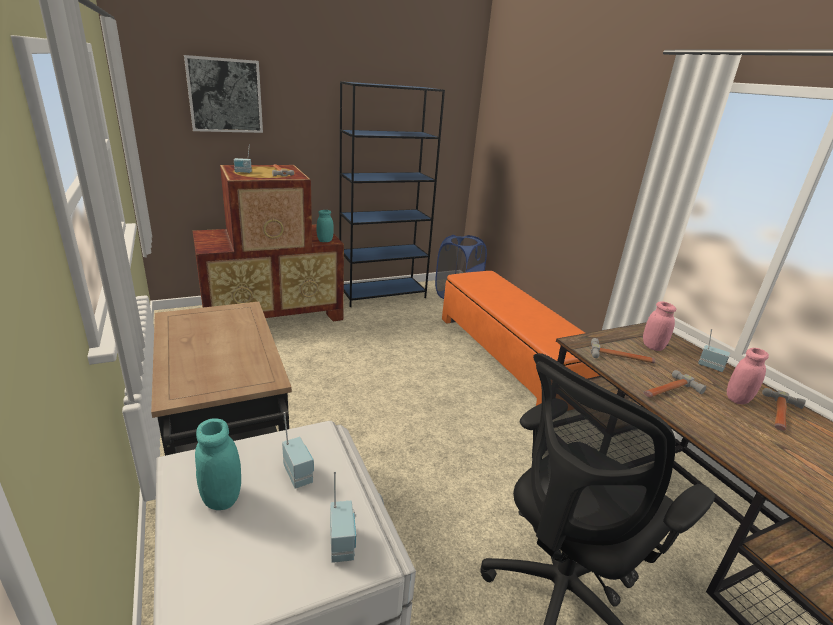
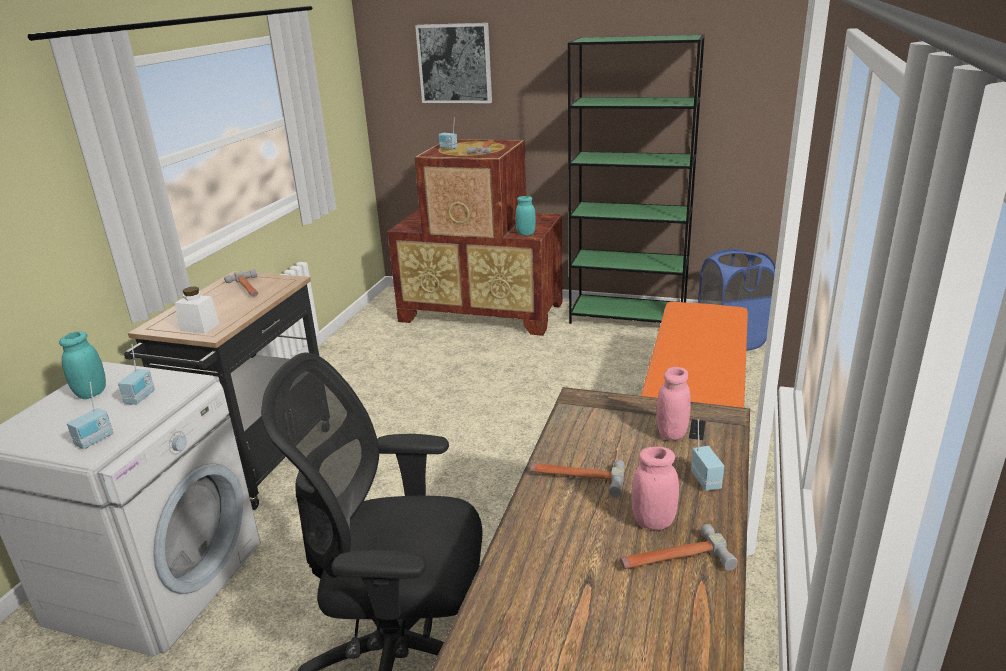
camera: 45 degrees right, 0 degrees up
(239, 377) = (200, 327): none -> white jar
(383, 294) = (628, 317): blue bookcase -> green bookcase
(621, 357) = (598, 429): hammer -> hammer (248, 288)

